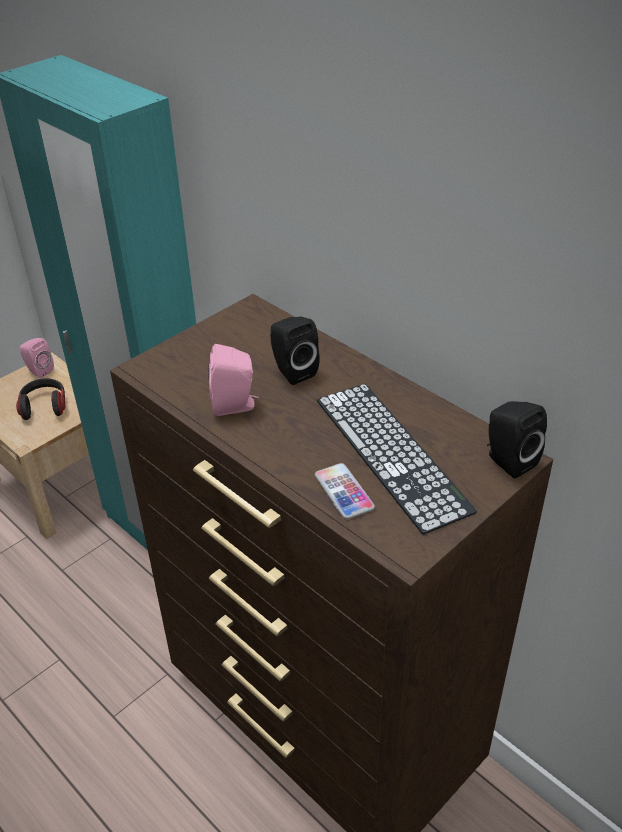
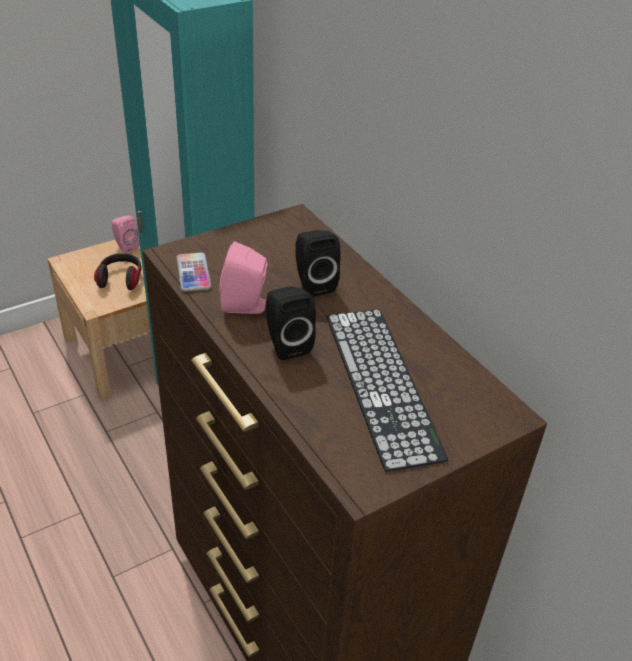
camera: 10 degrees right, 0 degrees up
(344, 492) = (321, 411): phone -> phone (193, 273)
(507, 460) = (498, 415): black speaker -> black speaker (286, 344)

